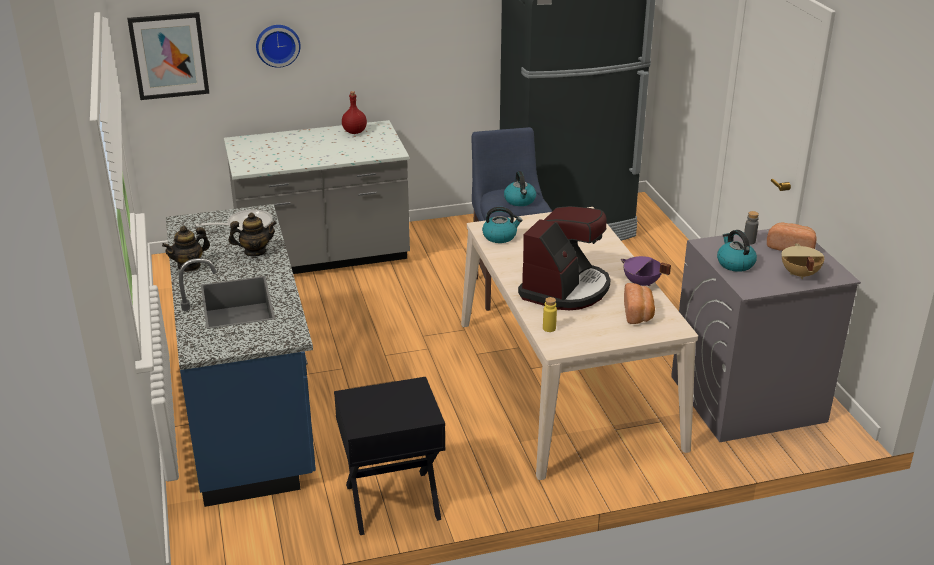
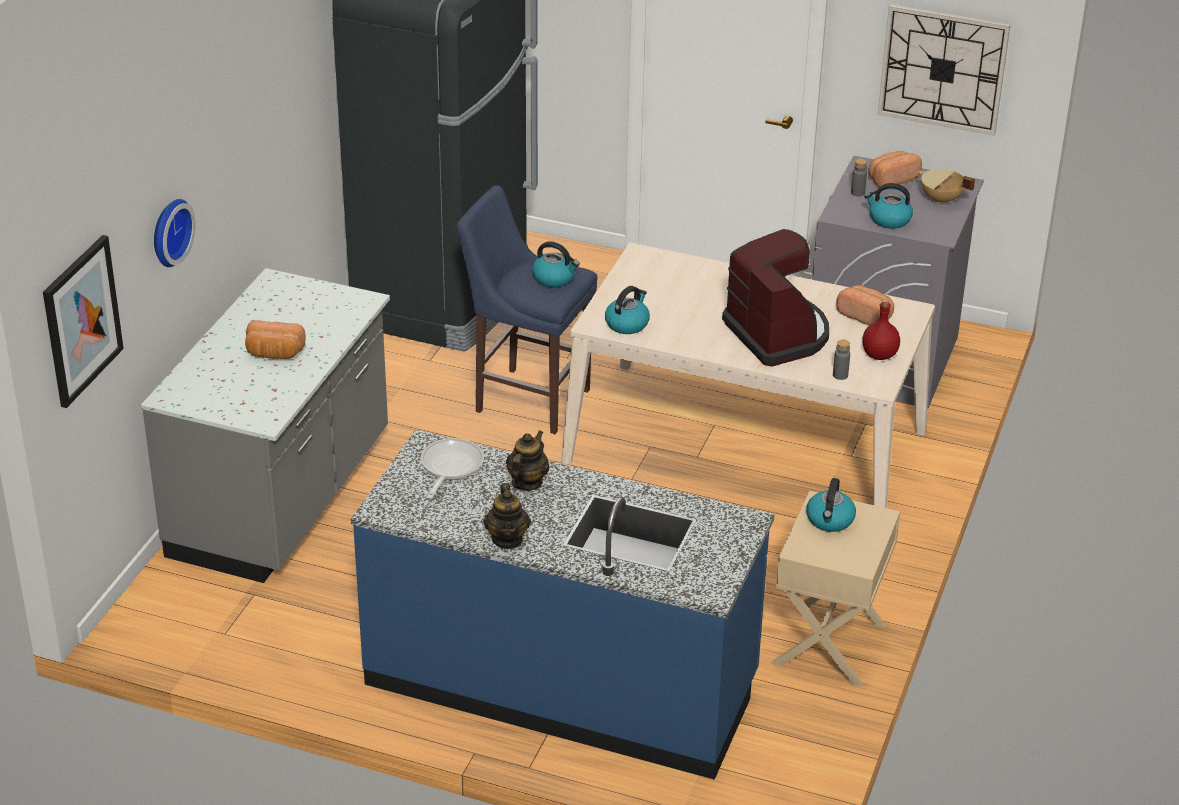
camera: 55 degrees left, 5 degrees up
(310, 149) = (274, 353): none -> bread
(354, 132) = (267, 304): red bottle -> red bottle (878, 355)
(393, 502) = (830, 644): black nightstand -> beige nightstand
(399, 397) = (830, 520): none -> kettle
(549, 328) = (840, 375): yellow bottle -> grey bottle
(641, 283) = (815, 289): purple cooking pot -> none
(873, 173) = (943, 69): none -> wall clock

